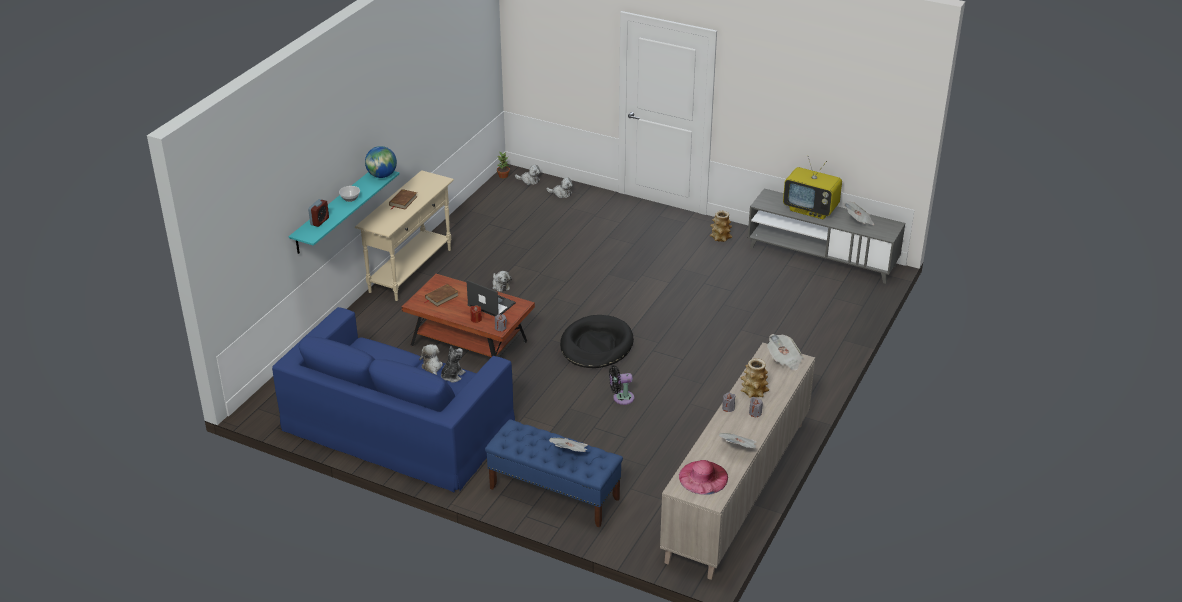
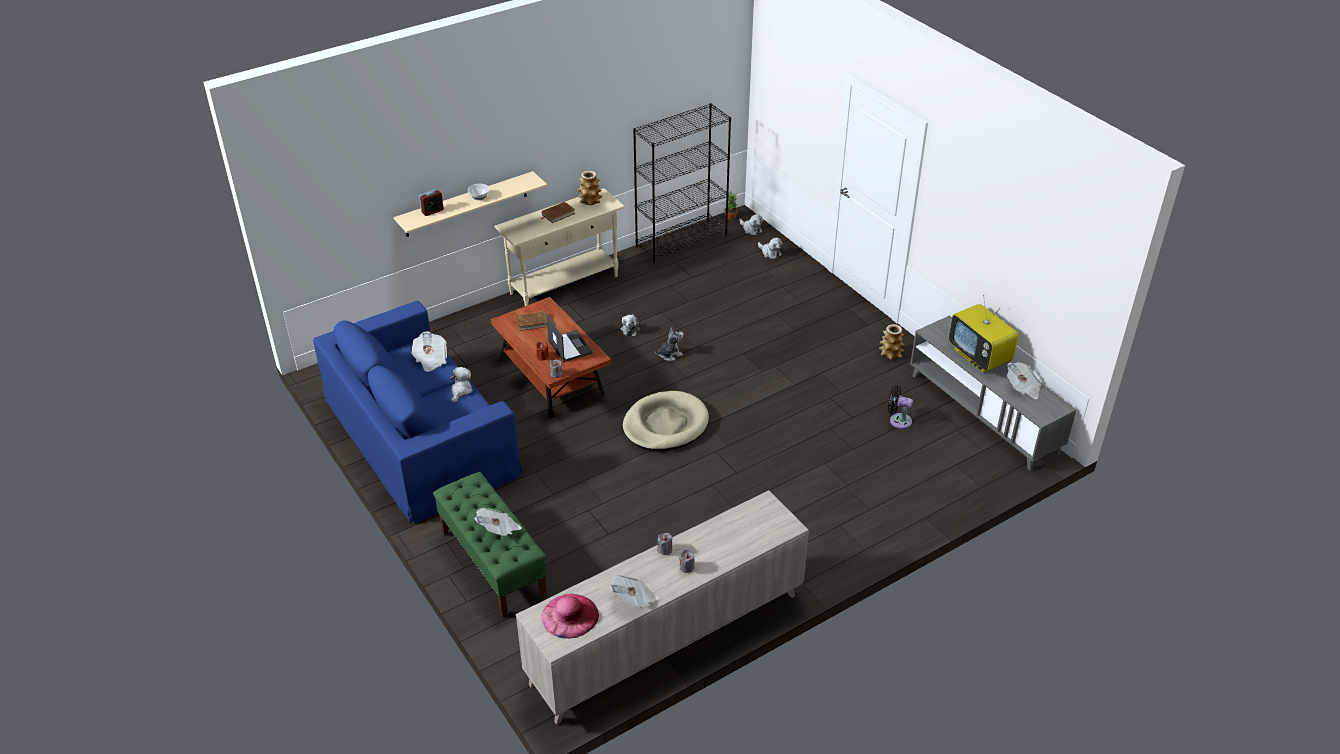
camera: 30 degrees right, 5 degrees up
(335, 210) = (466, 204): turquoise shelf -> beige shelf
(382, 175) = (528, 183): globe -> none
(452, 376) = (469, 406): plush toy -> plush toy (669, 354)
(479, 206) = (682, 240): none -> black bookcase
(554, 493) = (493, 563): blue bench -> green bench
(596, 345) = (665, 425): black dog bed -> beige dog bed
(621, 398) = (640, 490): black fan -> black fan (898, 420)
(753, 391) = (707, 542): vase -> vase (590, 200)
(784, 360) = (772, 520): newspaper -> newspaper (430, 359)

